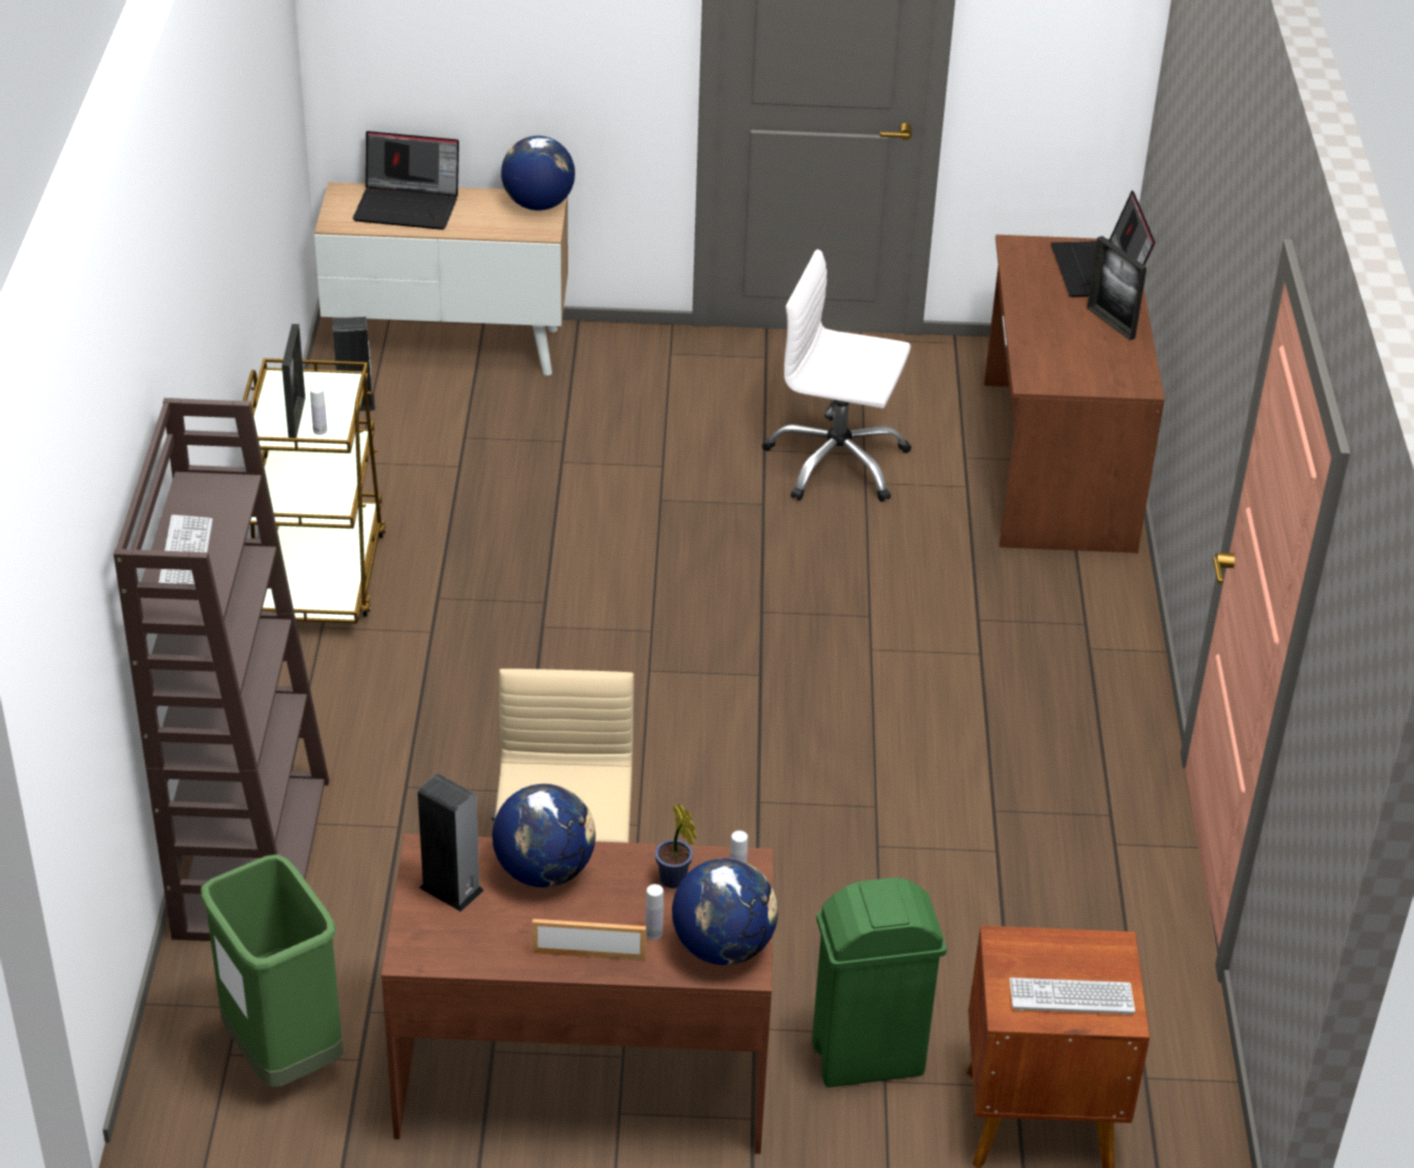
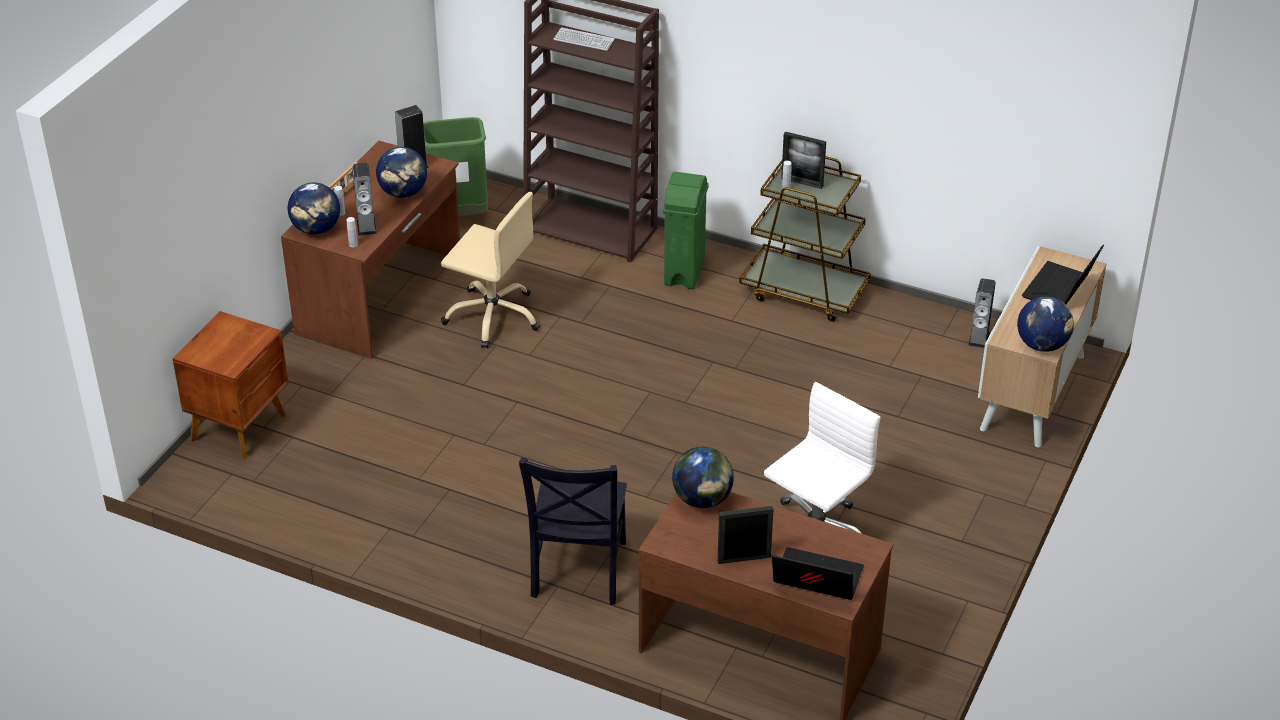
camera: 115 degrees right, 0 degrees up
(675, 881) = (366, 227): potted plant -> speaker
(866, 1058) = (320, 384): green trash can -> green trash can (684, 272)
(1041, 372) = (702, 499): none -> globe
(1052, 637) = (578, 572): none -> black chair
(1071, 997) = (215, 342): keyboard -> none

